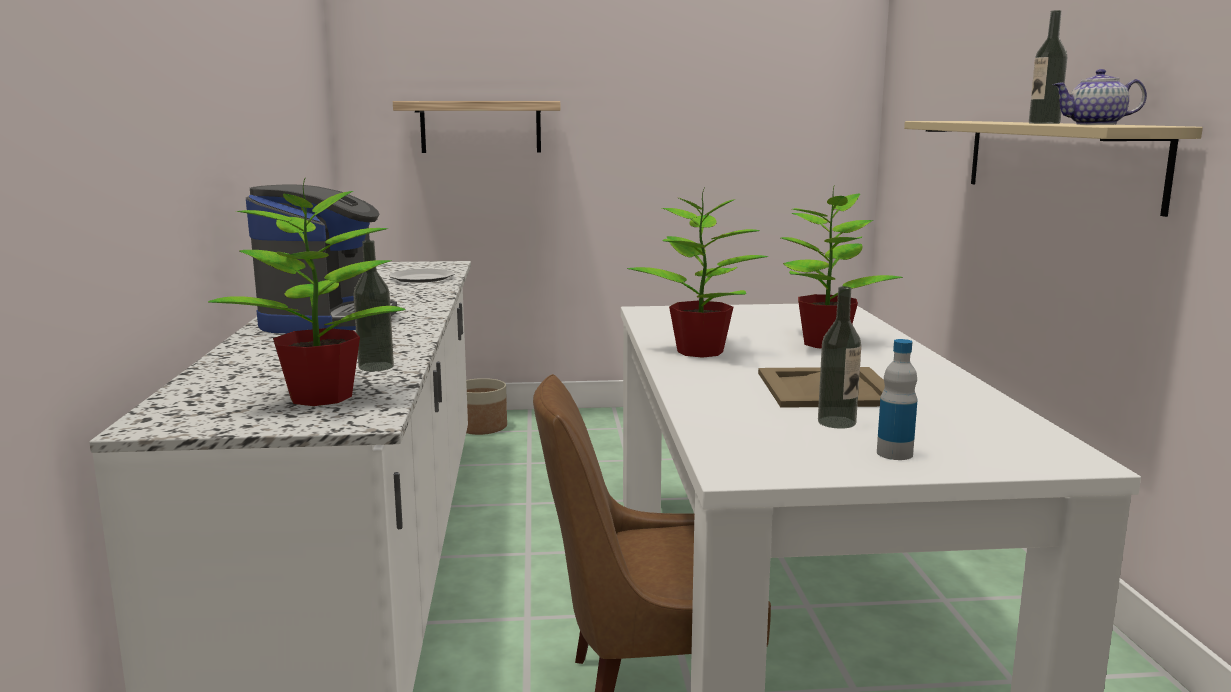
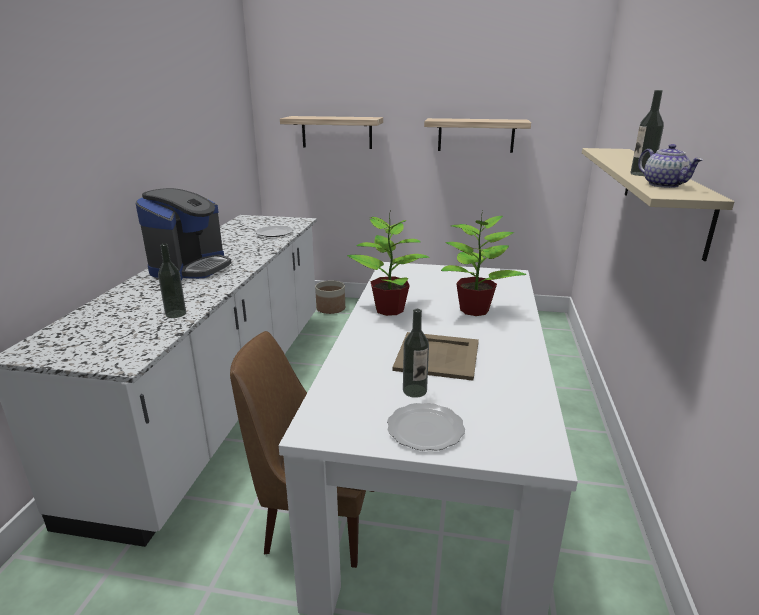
camera: 15 degrees right, 10 degrees up
(323, 396) = (124, 338): potted plant -> none
(706, 127) = (476, 135): none -> shelf
(894, 453) = (425, 428): bottle -> plate
(1095, 124) = (664, 185): teapot -> teapot turned 135 degrees counterclockwise

